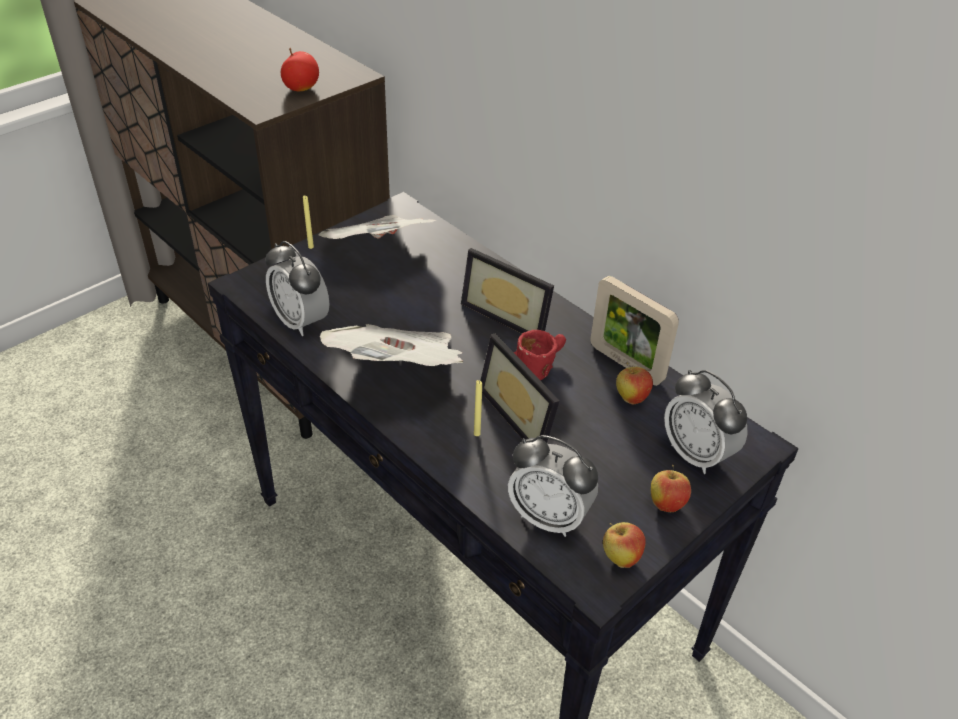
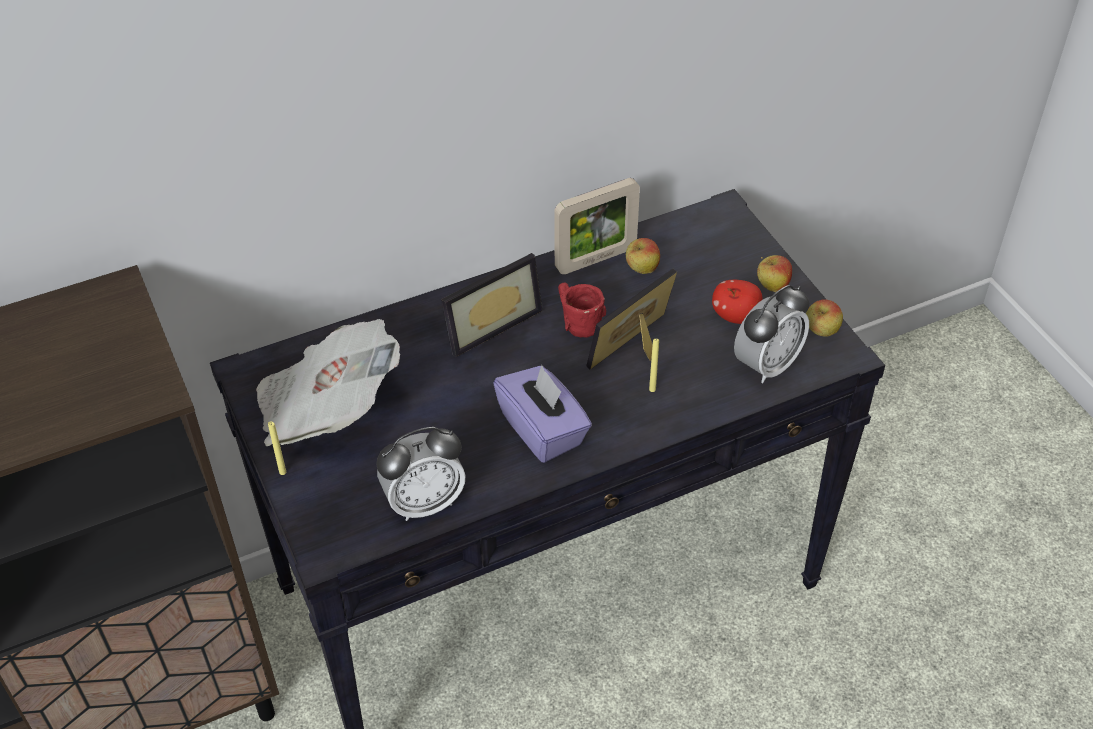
camera: 70 degrees left, 5 degrees up
(301, 88) = (123, 347): apple -> apple (735, 316)
(400, 371) = (543, 430): newspaper -> purple tissue box
(524, 415) = (638, 349): picture frame -> picture frame turned 150 degrees clockwise
(696, 454) = (723, 250): alarm clock -> none

